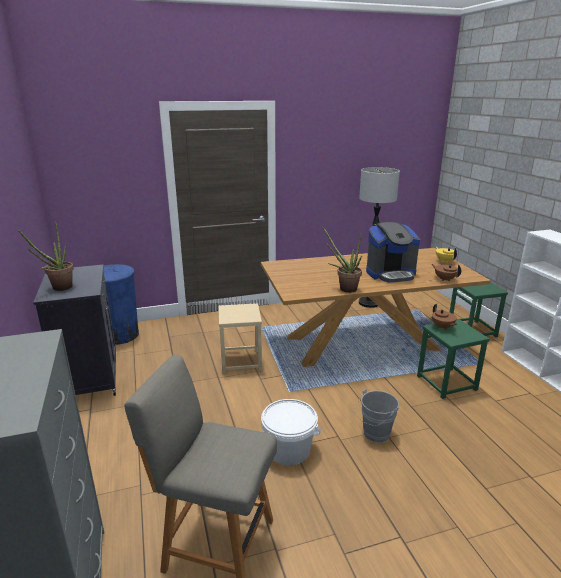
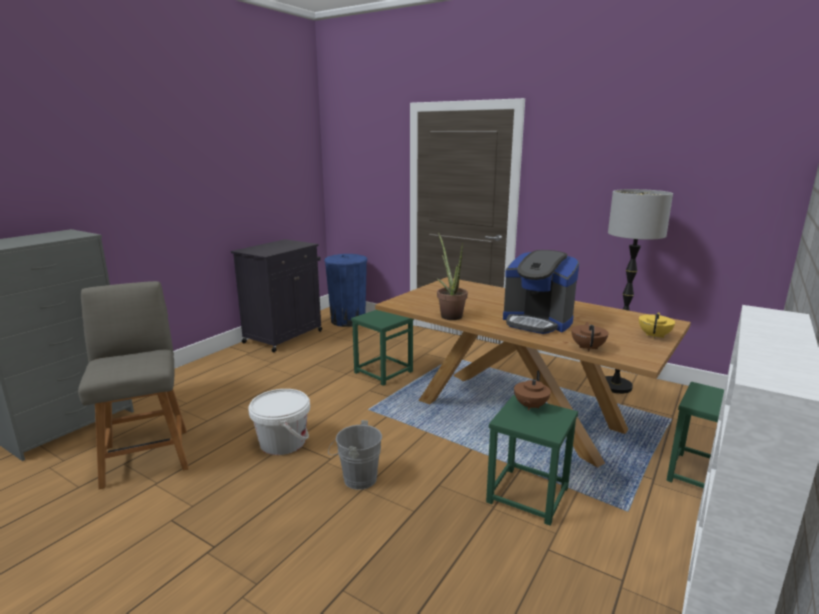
camera: 50 degrees right, 5 degrees down
(59, 288) = (259, 248): potted plant -> none
(240, 361) = (383, 372): beige stool -> green stool

